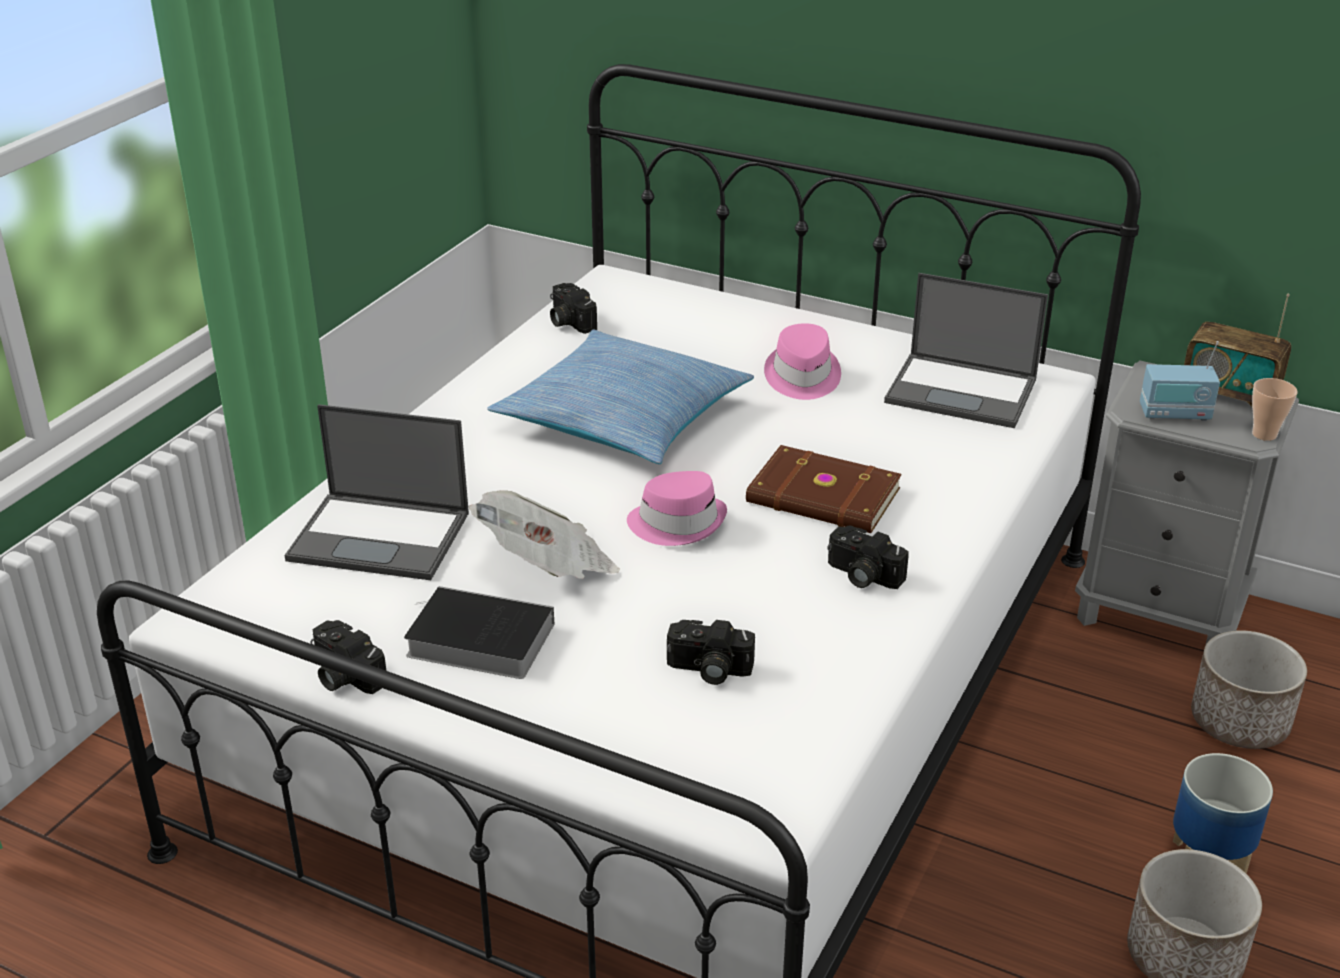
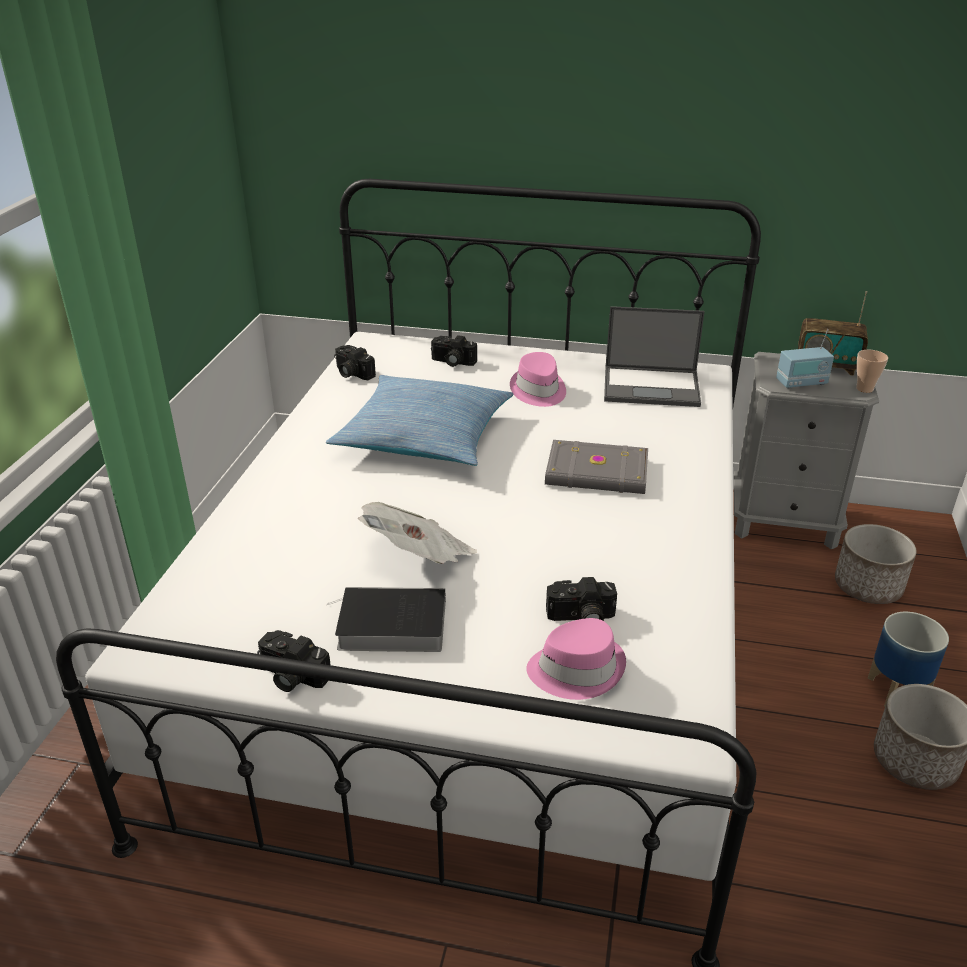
camera: 15 degrees left, 0 degrees up
(382, 536) = (276, 554): laptop -> none
(677, 523) = (502, 508): pink hat -> pink hat (576, 669)
(823, 497) = (597, 473): brown book -> grey book
(861, 576) = (654, 526): camera -> camera (452, 362)

